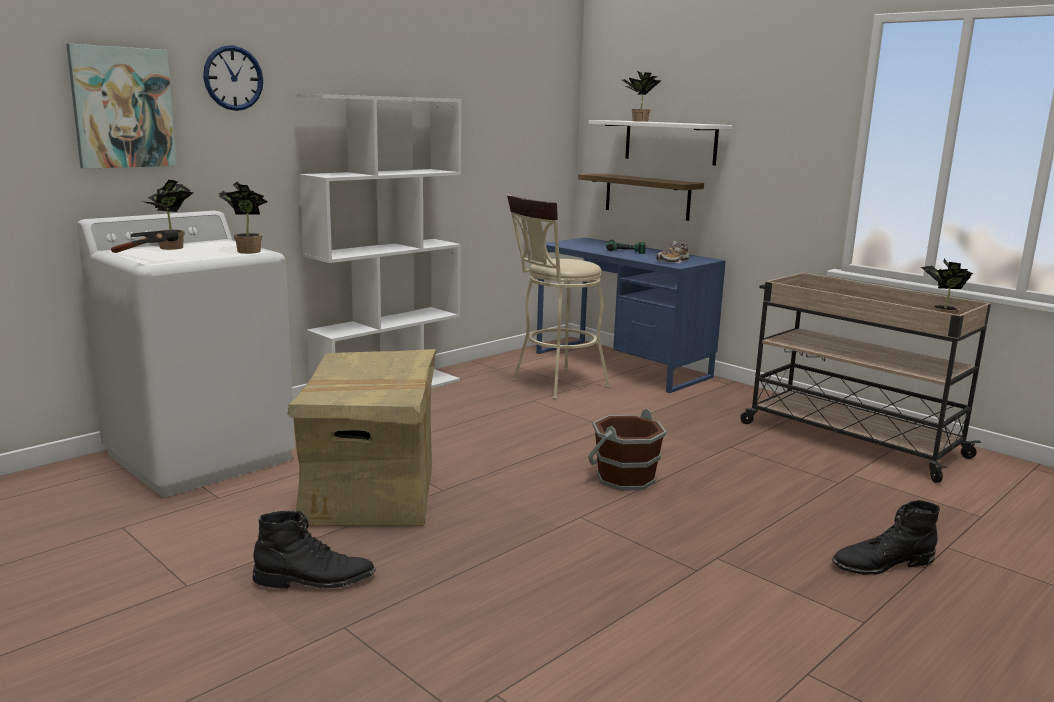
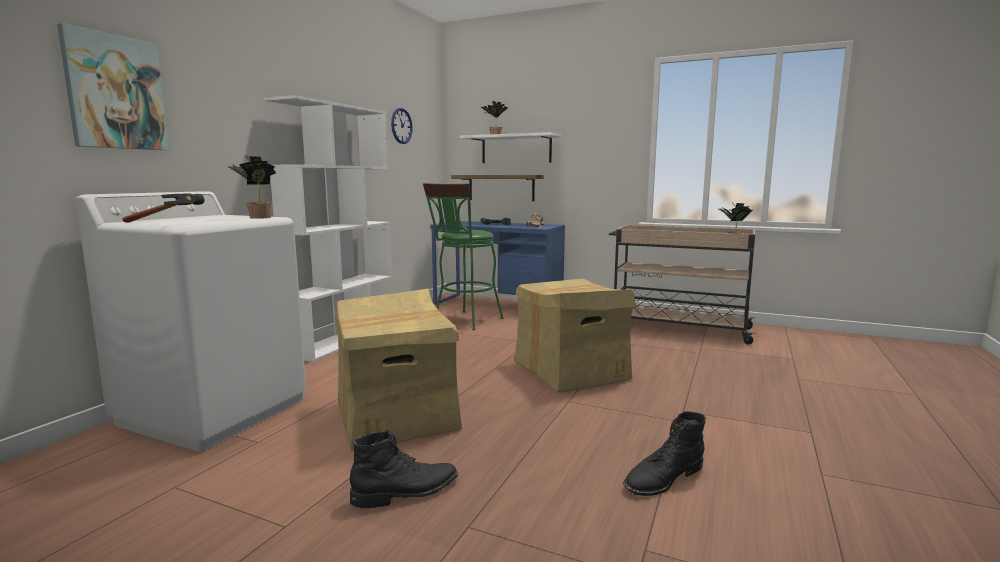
camera: 20 degrees left, 5 degrees down
(173, 248) = (182, 219): potted plant -> none
(233, 78) = (213, 78): wall clock -> wall clock (401, 126)
(554, 385) = (465, 321): beige stool -> green stool
(624, 478) = (571, 371): brown bucket -> cardboard box
(881, 563) = (777, 394): black boot -> black boot (663, 478)

